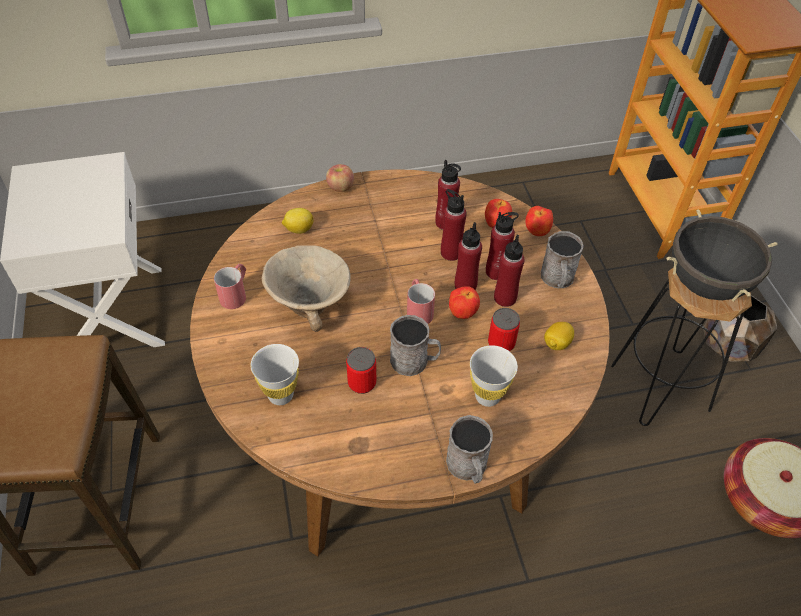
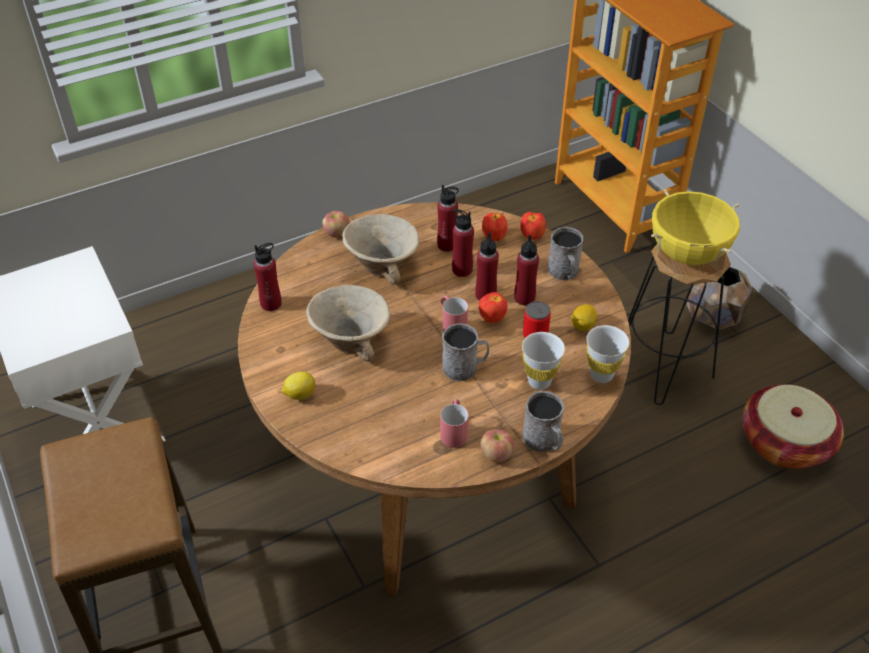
camera: 15 degrees left, 5 degrees down
(236, 294) = (277, 347): red mug -> red mug (454, 431)
(280, 395) = (356, 422): white cup -> white cup (601, 375)
(298, 229) = (312, 278): lemon -> lemon (299, 394)
(362, 383) = (425, 396): can -> none
(372, 232) = (383, 266): none -> beige bowl
(411, 469) = (496, 454): none -> apple
(496, 272) = (508, 277): red bottle -> red bottle (271, 303)
(706, 284) = (687, 254): black cooking pot -> yellow cooking pot

